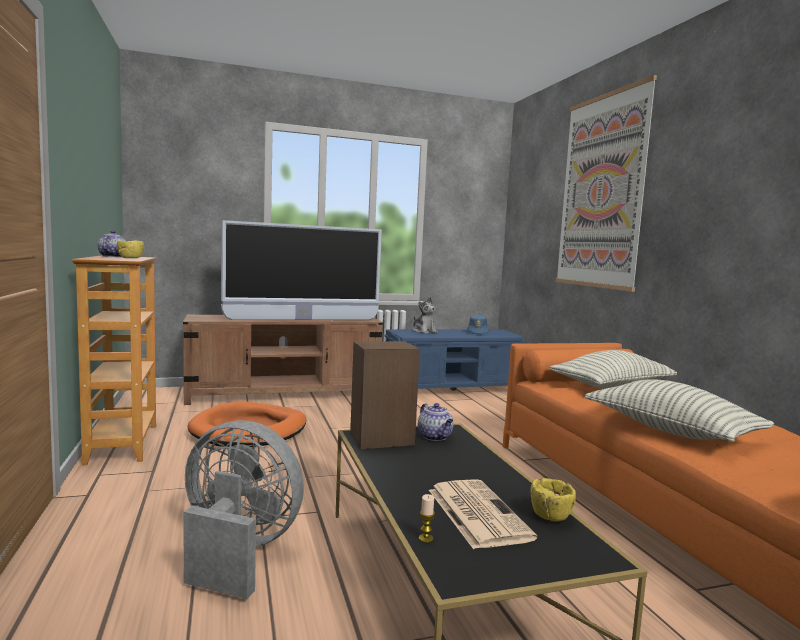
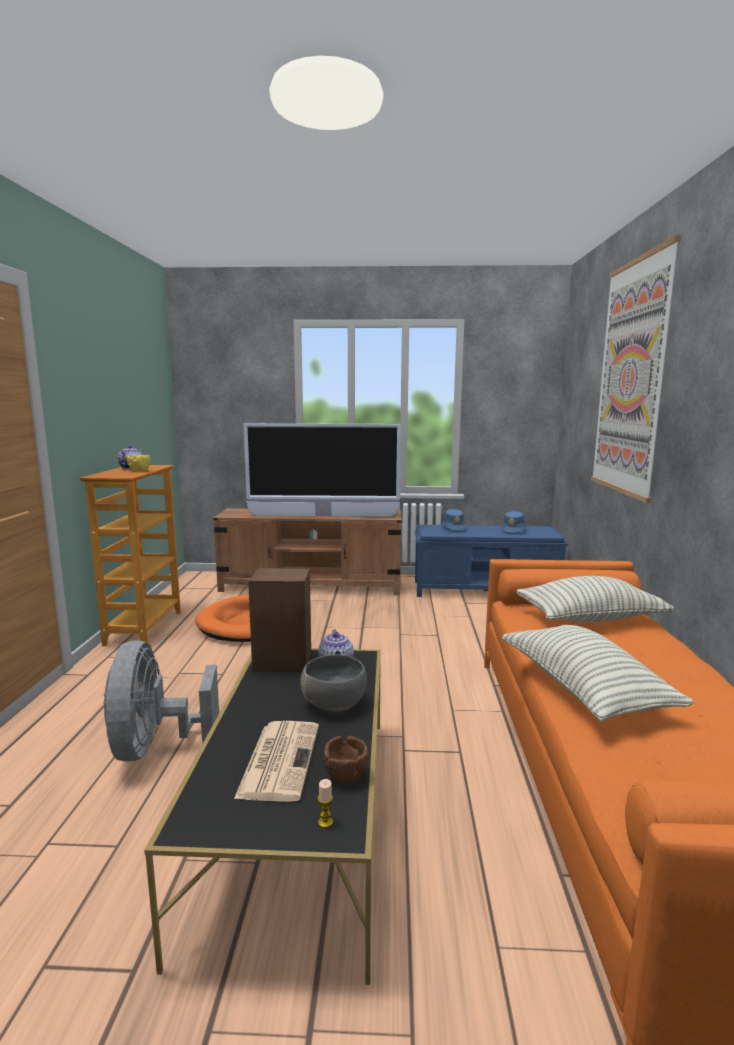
camera: 20 degrees right, 5 degrees up
(237, 552) = (155, 746): grey fan -> grey fan turned 135 degrees counterclockwise
(424, 331) = (453, 528): plush toy -> blue hat
(425, 538) = (205, 780): candle -> candle (325, 822)
(470, 465) = (333, 703): none -> grey bowl
(550, 516) = (345, 775): yellow bowl -> brown bowl

